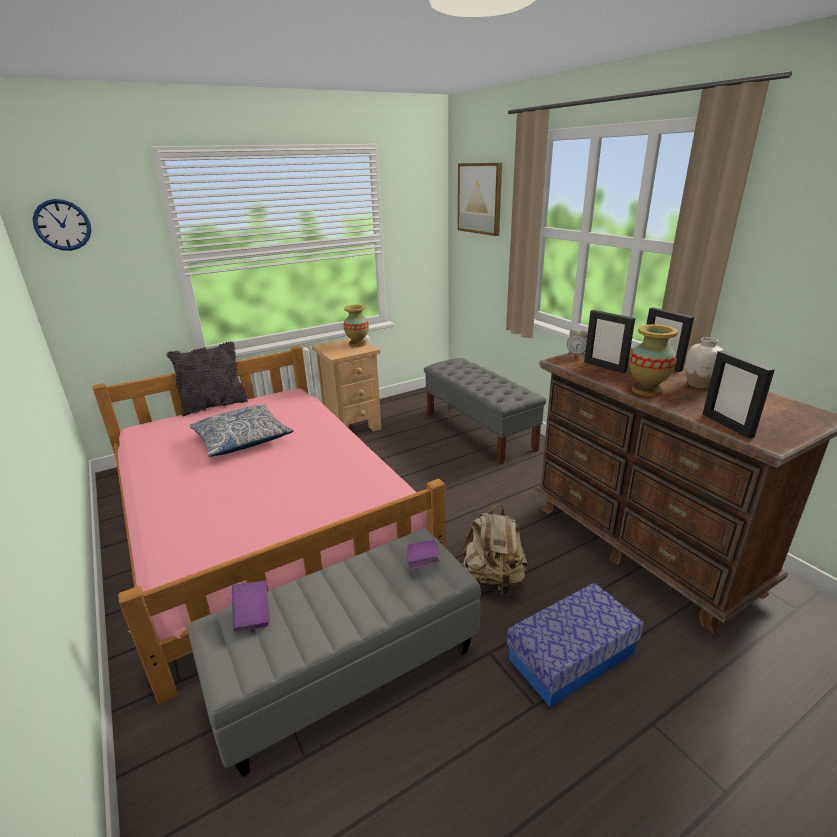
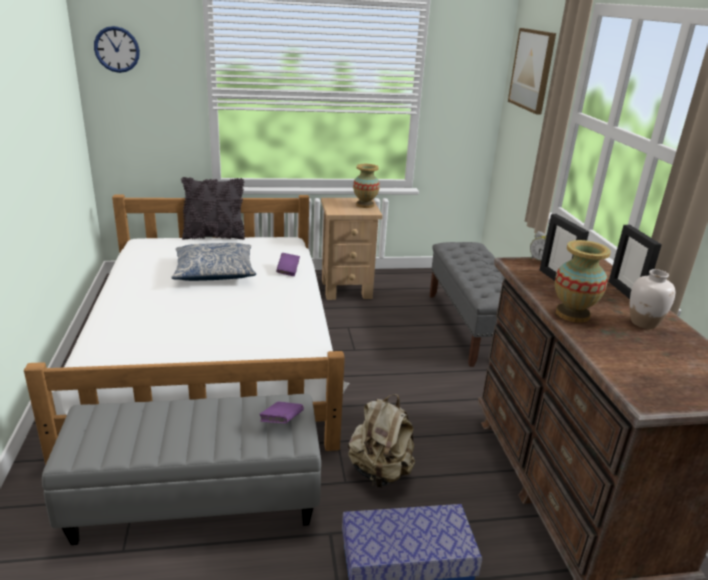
camera: 20 degrees right, 0 degrees up
(253, 614) = (117, 415): purple book -> purple book (288, 271)
(261, 518) = (211, 350): pink bed -> white bed
(728, 425) = (620, 370): picture frame -> none

